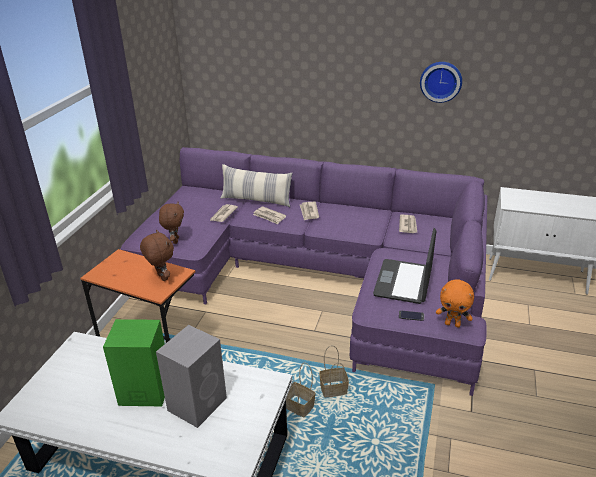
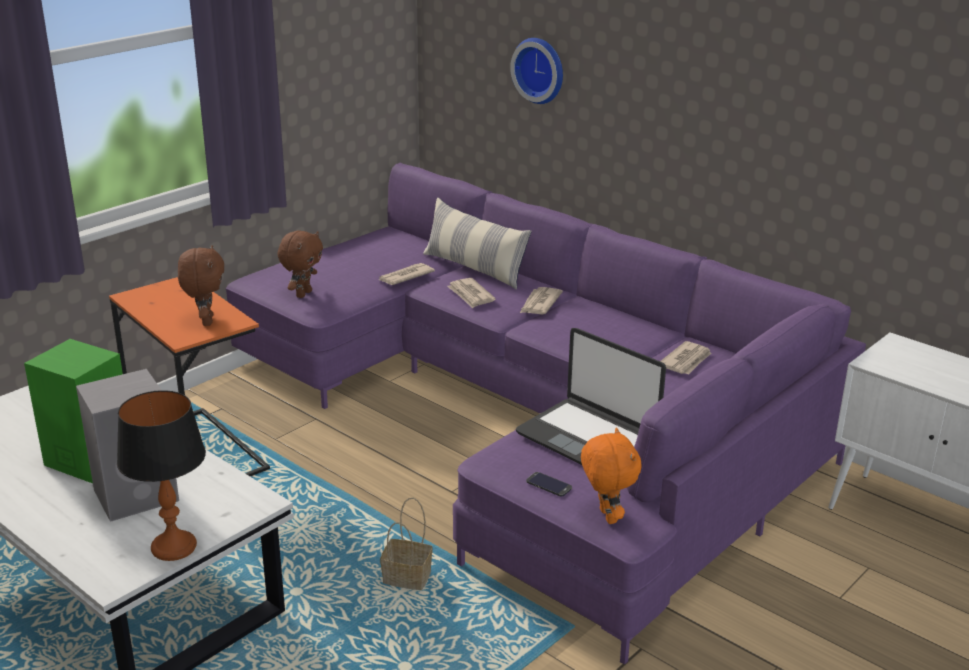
camera: 25 degrees right, 5 degrees down
(252, 430) = (174, 547): none -> table lamp
(300, 407) = (338, 583): basket -> none
(404, 282) = (588, 437): laptop -> laptop turned 90 degrees counterclockwise
(441, 81) = (796, 108): wall clock -> wall clock (540, 70)
(452, 324) = (606, 516): orange plush toy -> orange plush toy turned 150 degrees counterclockwise

